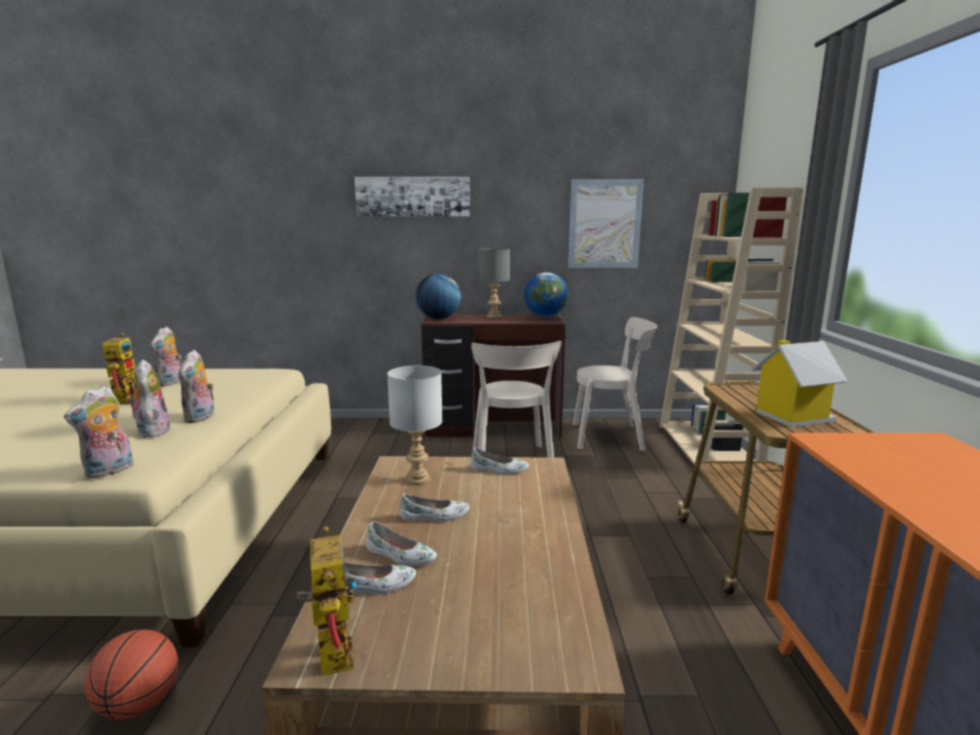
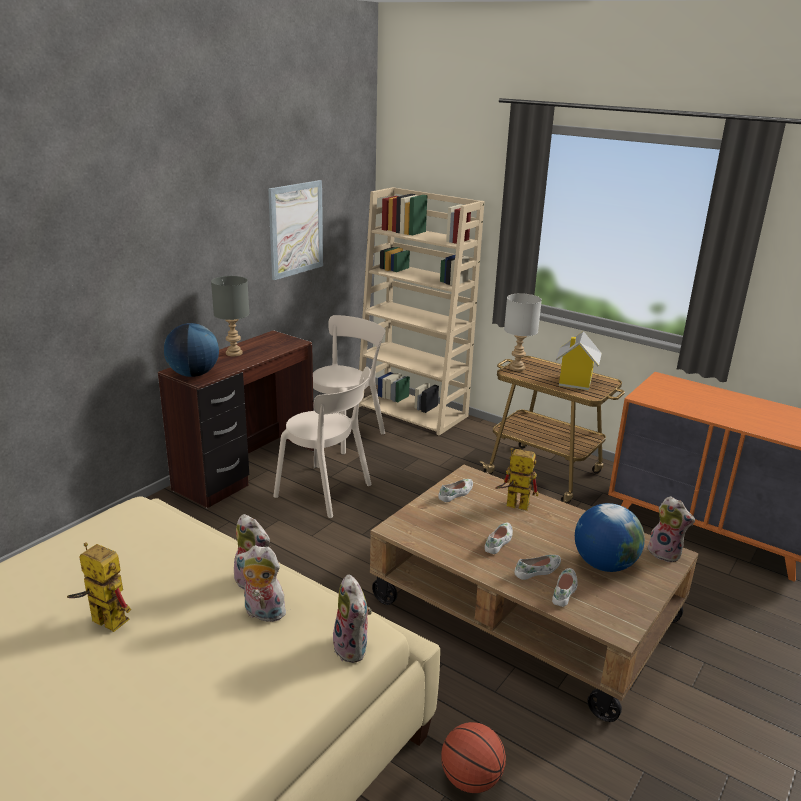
camera: 55 degrees left, 10 degrees up
(171, 383) = (74, 580): plush toy -> plush toy (666, 553)
(330, 649) = (614, 622): toy robot -> toy robot (512, 505)
(413, 196) = (123, 234): picture -> none
(417, 480) = (436, 529): grey table lamp -> grey table lamp (517, 368)
(545, 316) = (272, 337): globe -> globe (604, 564)

